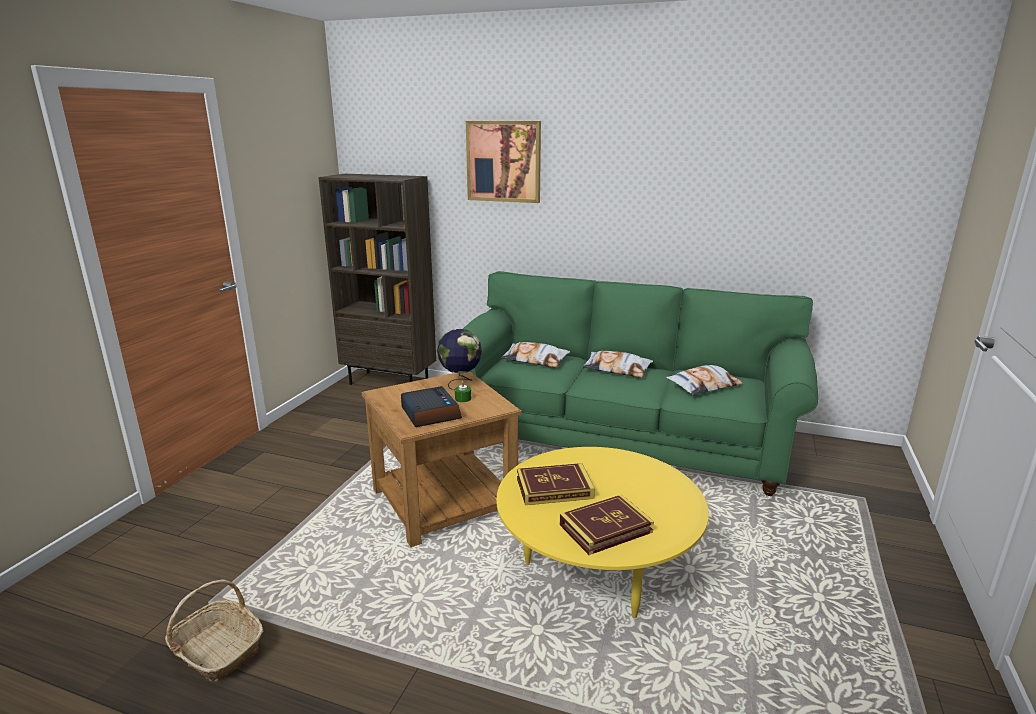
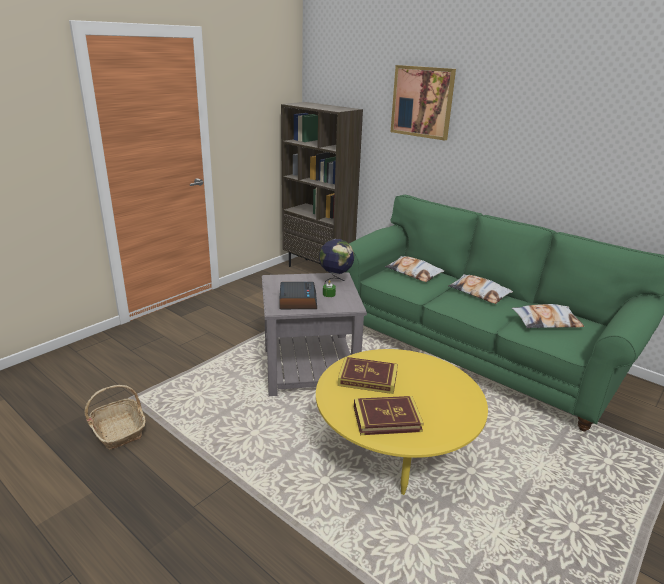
camera: 20 degrees right, 5 degrees up
(443, 500) = (309, 368): brown side table -> grey side table

